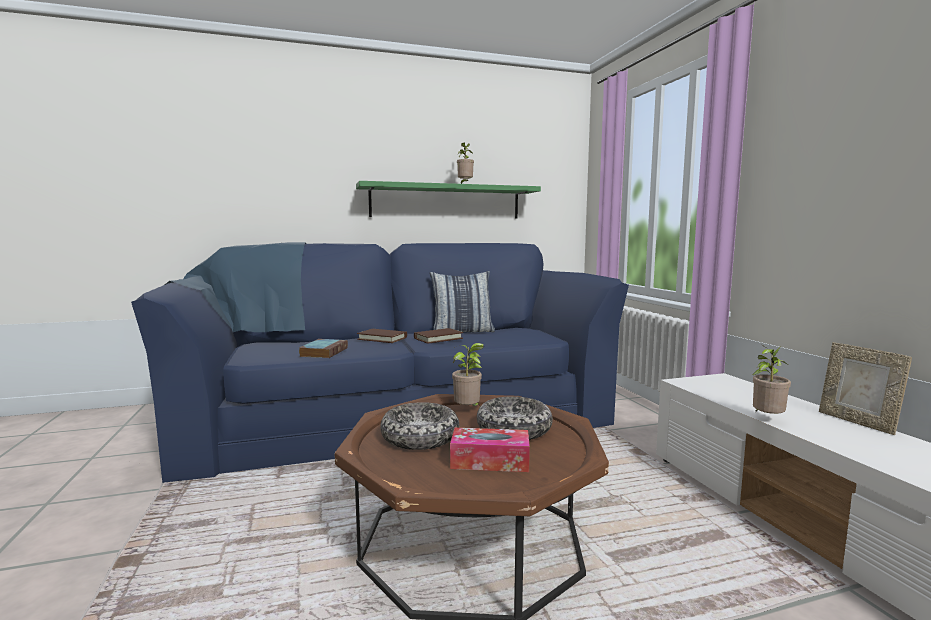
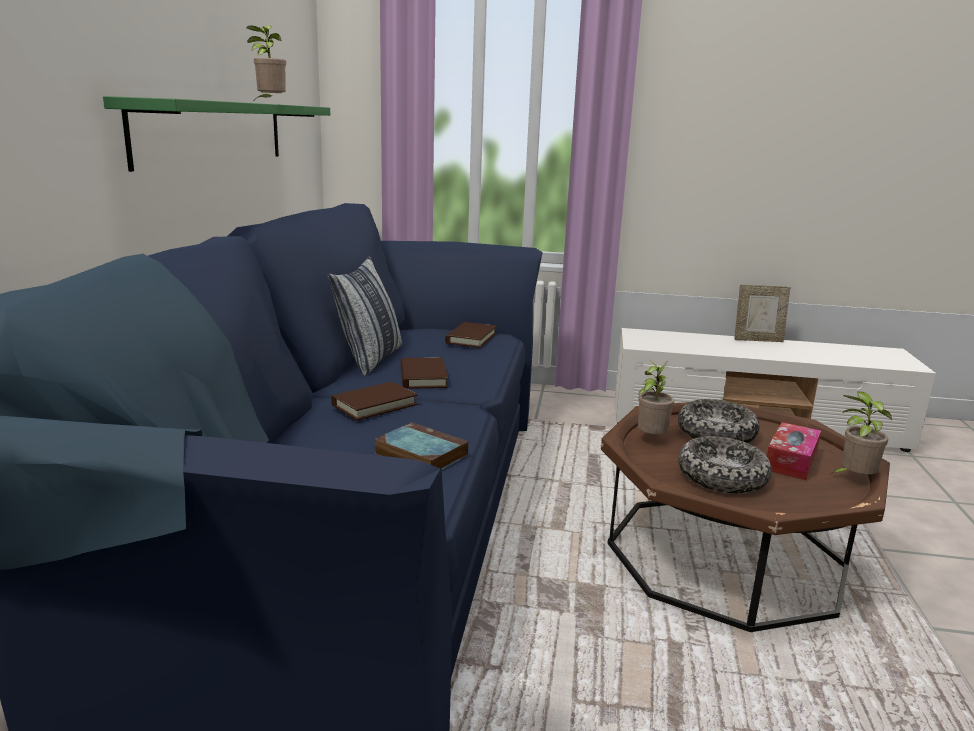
camera: 65 degrees left, 10 degrees up
(531, 336) = (471, 338): none -> brown book
(766, 419) = (742, 355): potted plant -> potted plant (853, 479)

